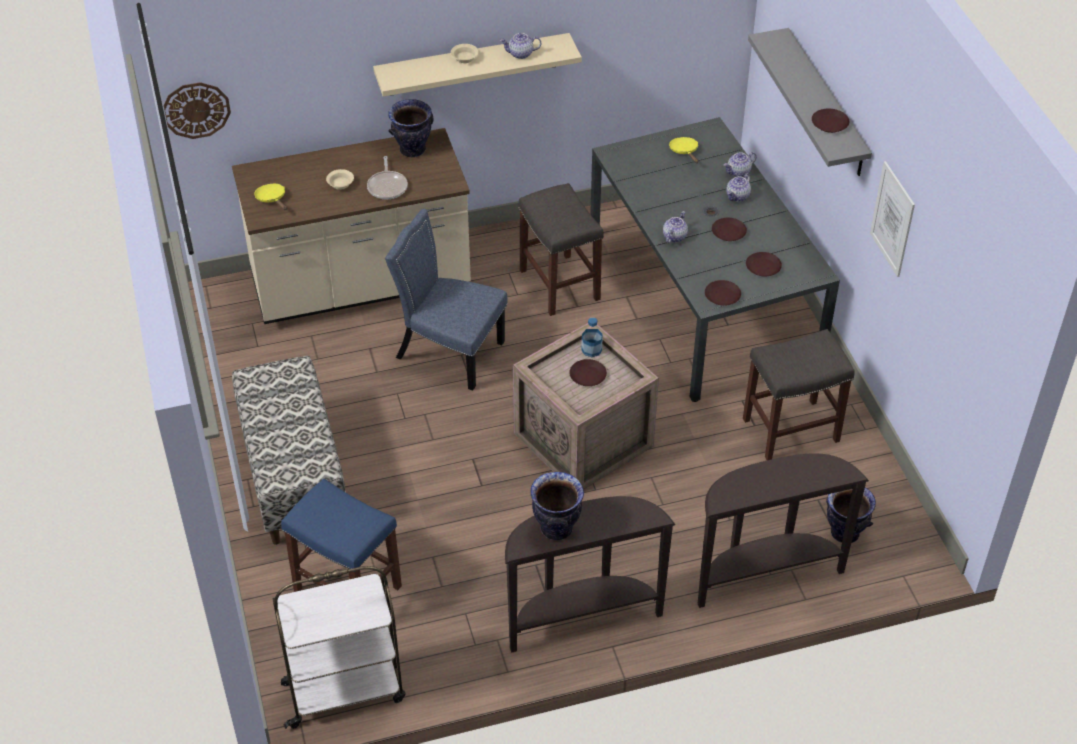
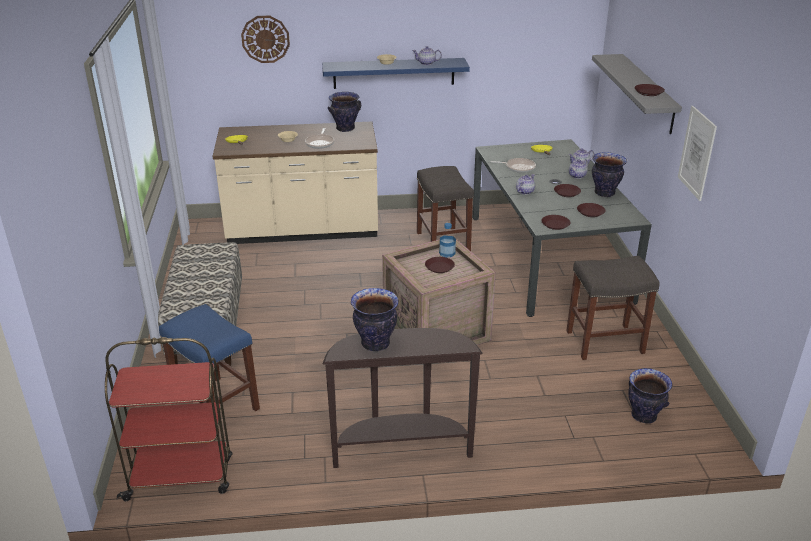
camera: 10 degrees right, 15 degrees down
(196, 110) = (195, 78): wall clock -> wall clock (265, 39)
(345, 692) = (181, 479): white cart -> red cart
(451, 353) = (352, 271): blue chair -> none
(472, 64) = (394, 73): beige shelf -> blue shelf
(658, 188) = (518, 167): none -> frying pan
(764, 574) = (568, 437): brown console table -> none
(777, 227) = (605, 193): none -> vase

